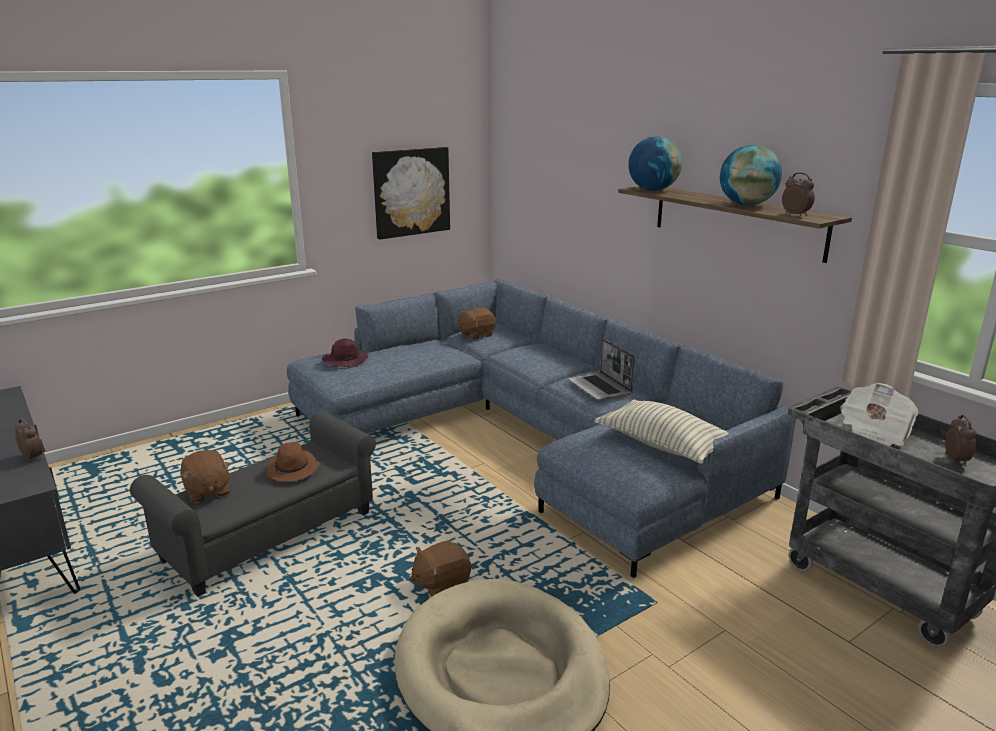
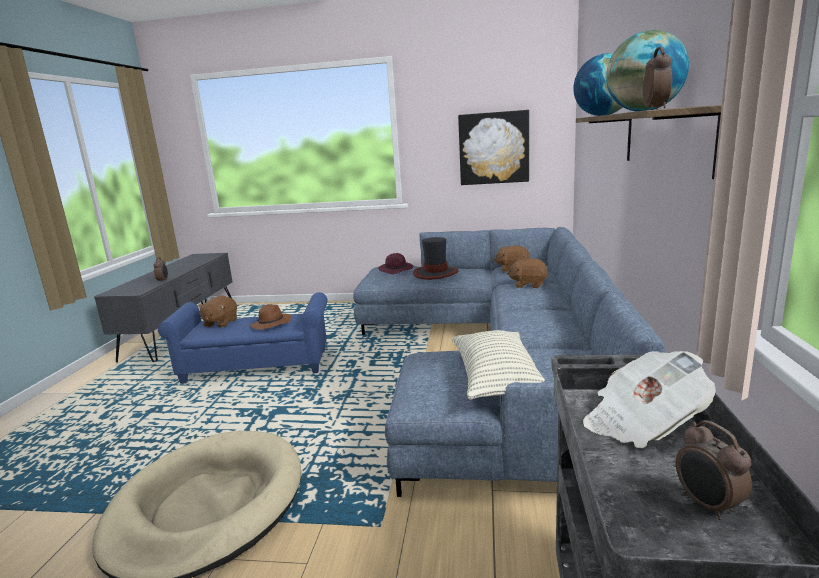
camera: 45 degrees right, 5 degrees down
(269, 536) = (256, 367): grey ottoman -> blue ottoman
(405, 356) = (435, 273): none -> hat
(441, 583) = (279, 432): brown plush toy -> brown plush toy (528, 285)
(600, 388) = (534, 322): laptop -> none
(956, 460) = (707, 505): alarm clock -> alarm clock turned 105 degrees clockwise

